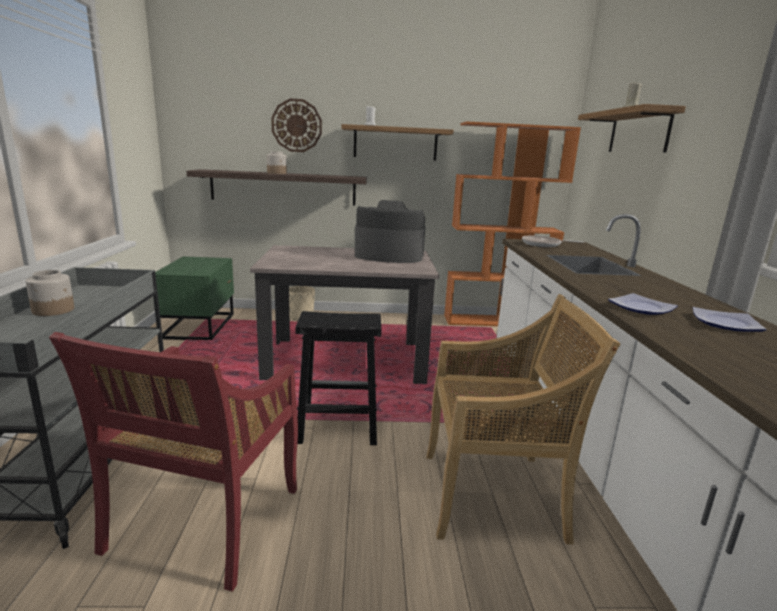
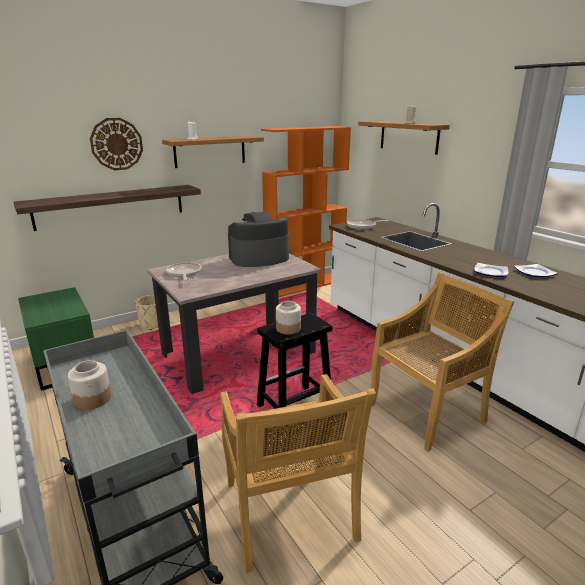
camera: 30 degrees left, 5 degrees up
(204, 522) = (290, 513): red chair -> beige chair
(277, 173) = (110, 195): jar -> jar (288, 328)
(295, 253) = (184, 274): none -> frying pan

